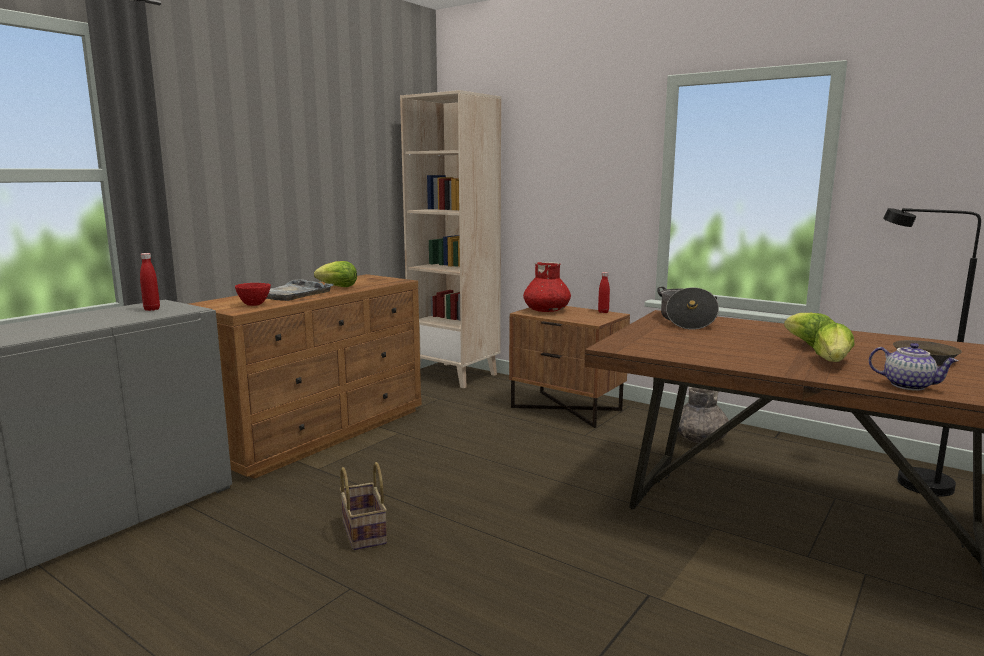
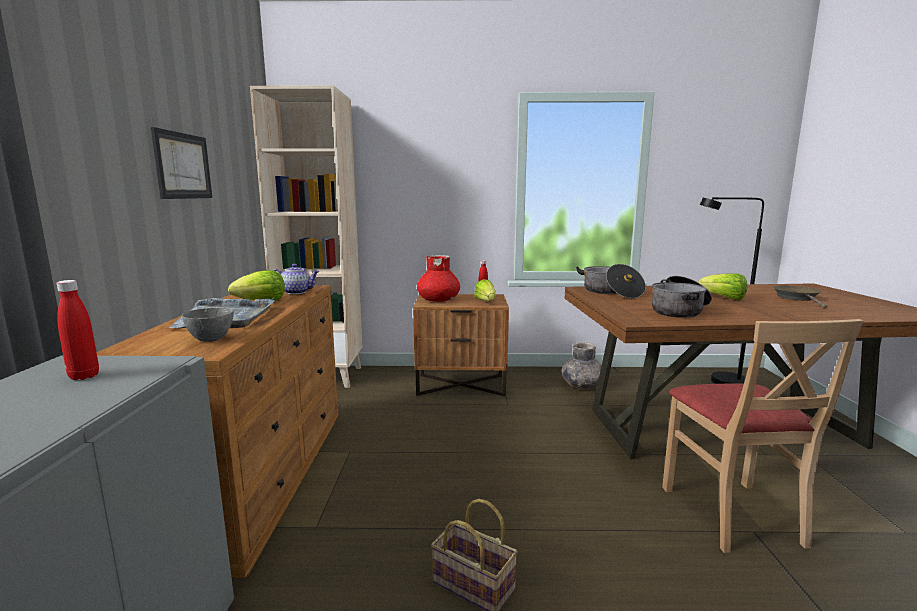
camera: 35 degrees left, 0 degrees up
(253, 304) = (210, 339): red bowl -> grey bowl
(313, 173) = (183, 166): none -> picture
(653, 577) = (732, 514): none -> beige chair
(697, 346) = (680, 310): none -> cooking pot
(832, 362) = (773, 308): lettuce -> lettuce (486, 301)
(908, 385) = (848, 316): teapot -> teapot (297, 292)

